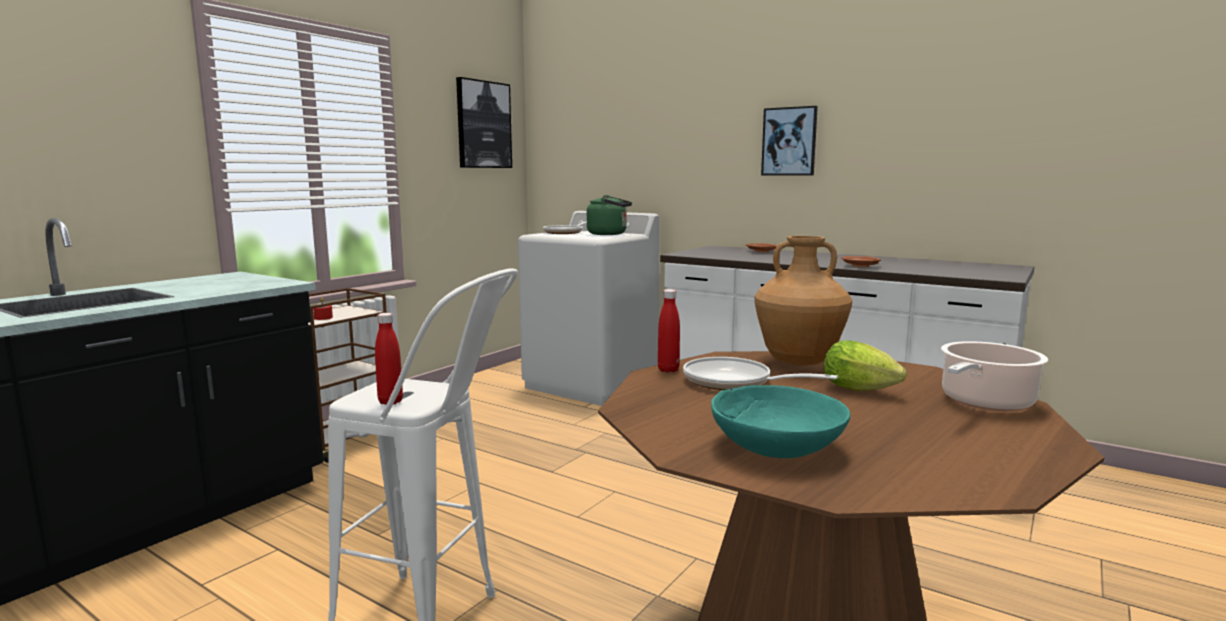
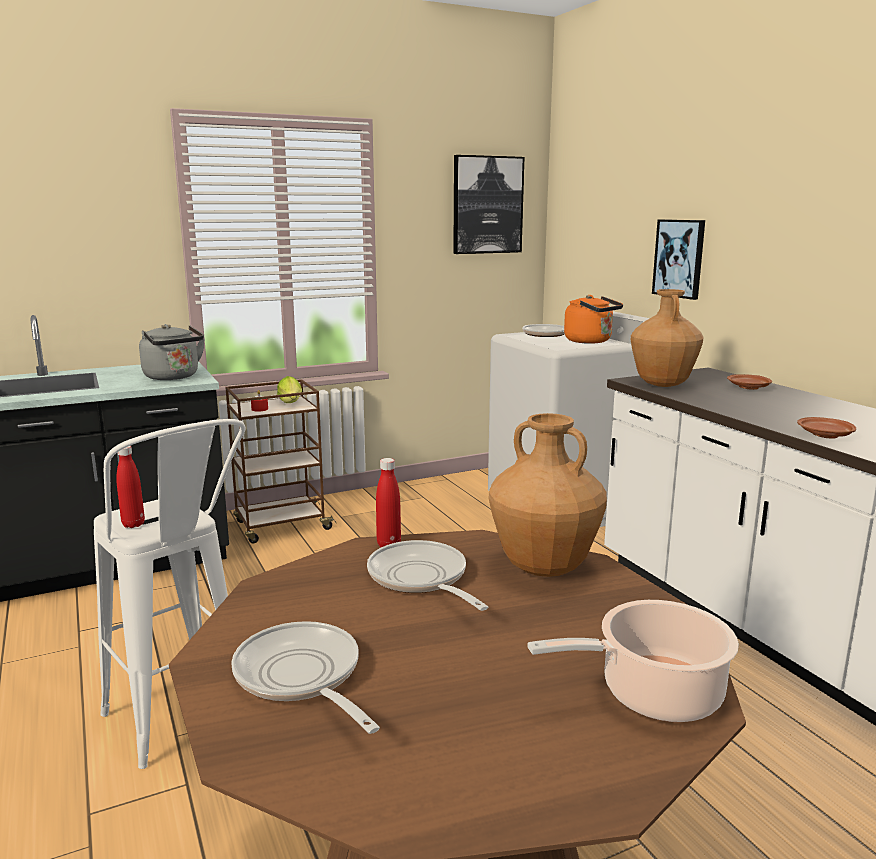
camera: 30 degrees right, 5 degrees up
(250, 283) = (174, 377): none -> grey kettle
(609, 234) = (591, 341): green kettle -> orange kettle
(705, 254) = (662, 384): none -> brown vase
(776, 446) = (301, 677): turquoise bowl -> frying pan
(789, 141) = (813, 240): picture -> picture (679, 258)
(863, 390) = (536, 630): lettuce -> lettuce (291, 404)

